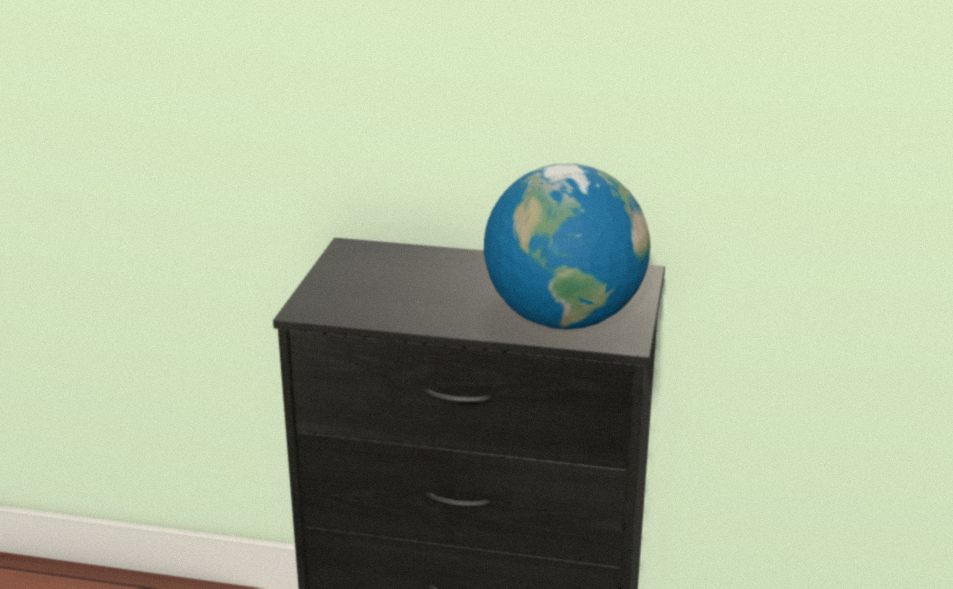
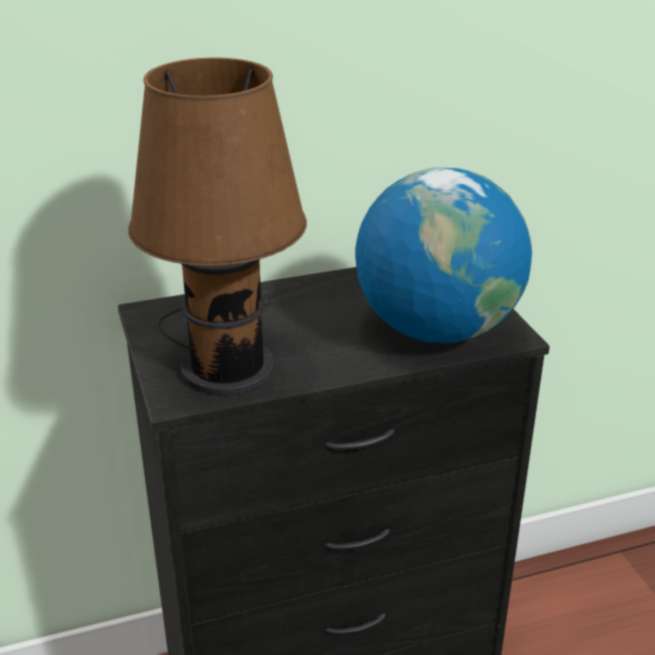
camera: 30 degrees left, 5 degrees up
(367, 296) = (225, 362): none -> brown table lamp

